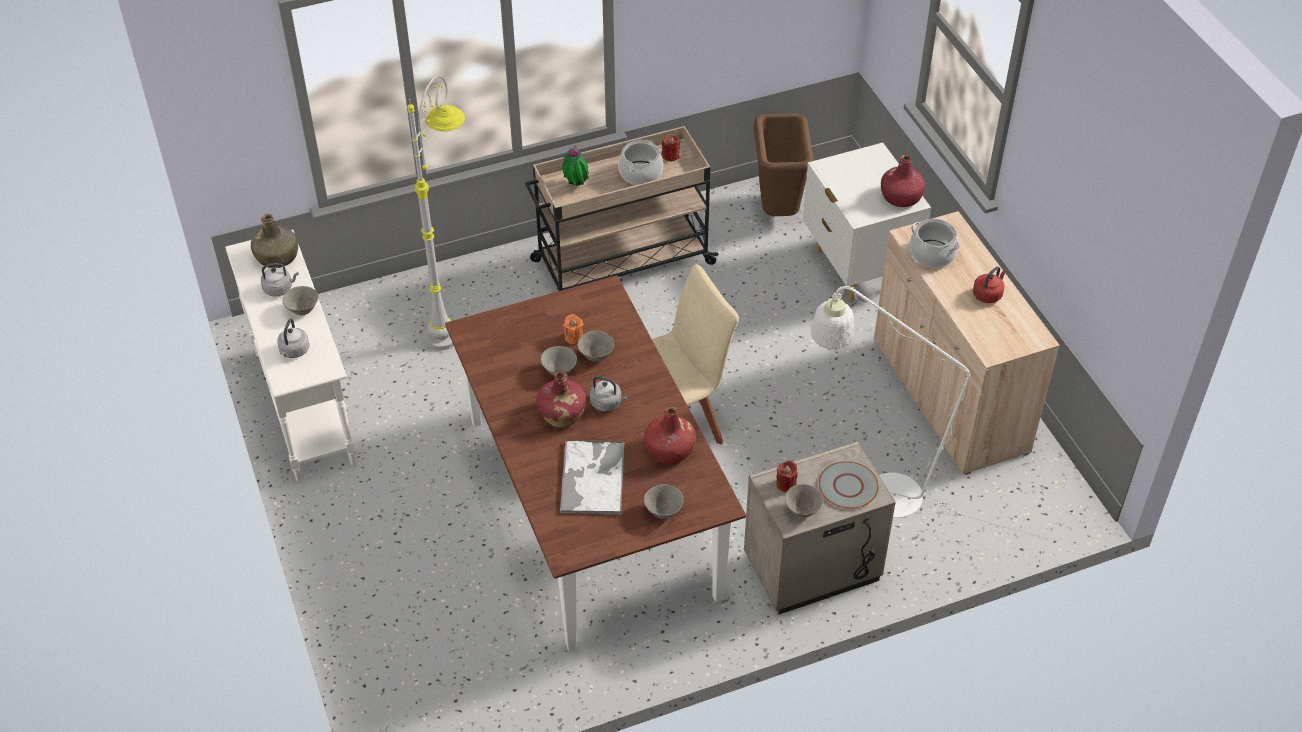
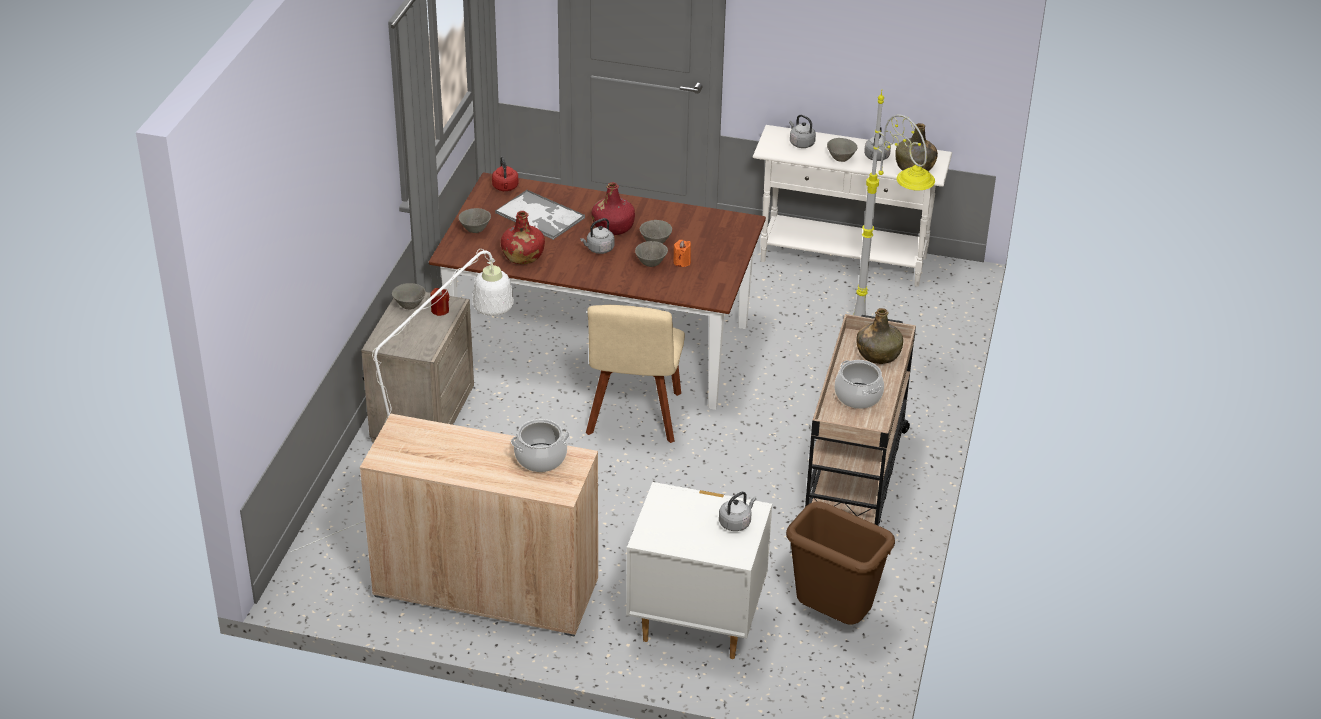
camera: 125 degrees right, 10 degrees down
(575, 185) = (878, 354): potted plant -> green bottle
(670, 156) = (866, 424): red candle -> none
(847, 169) = (736, 522): none -> grey kettle
(847, 486) = (402, 336): grey plate -> none
(901, 197) = (661, 535): red bottle -> none
(988, 294) = (458, 461): red kettle -> red kettle (505, 188)

